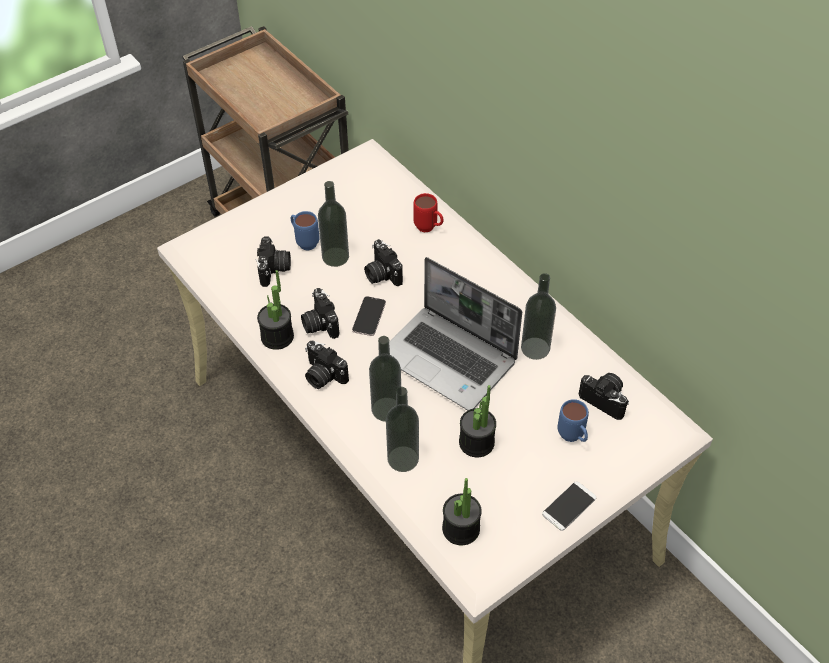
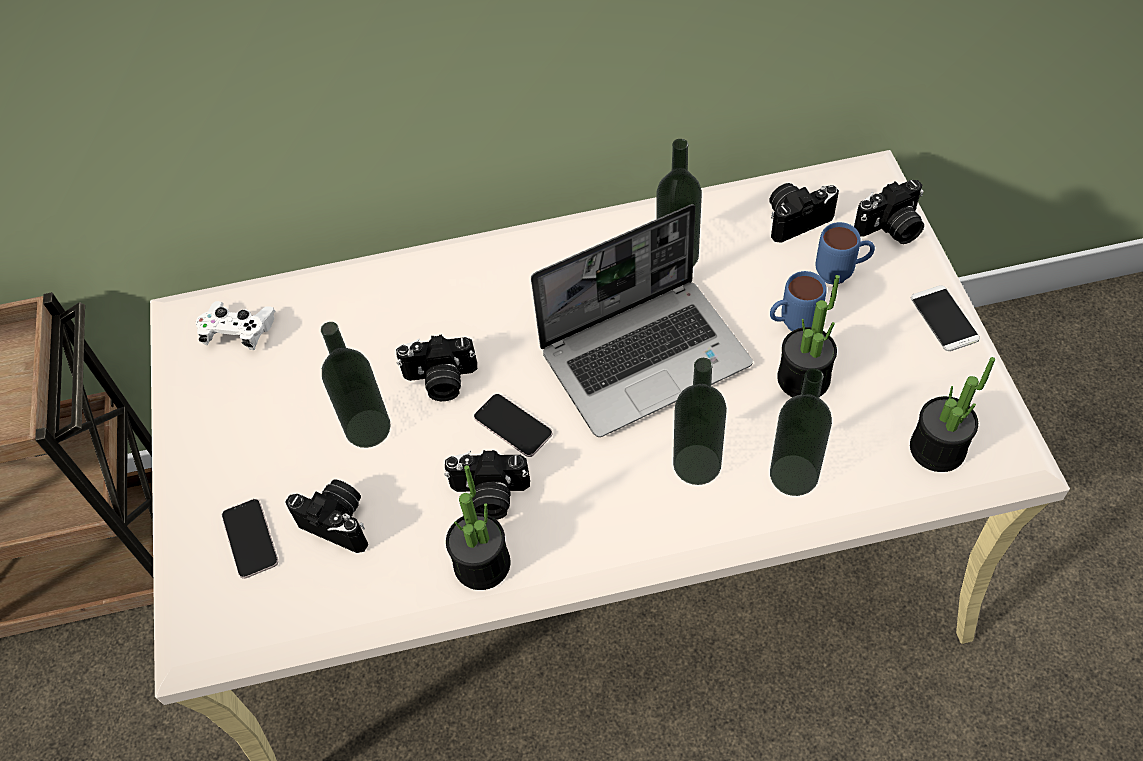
camera: 60 degrees left, 5 degrees up
(249, 240) = (250, 539): none -> phone
(304, 242) = (309, 460): blue mug -> blue mug (792, 325)
(322, 375) = (593, 526): camera -> camera (891, 229)
(367, 179) = (239, 332): none -> white game controller
(429, 229) = (391, 293): red mug -> none

